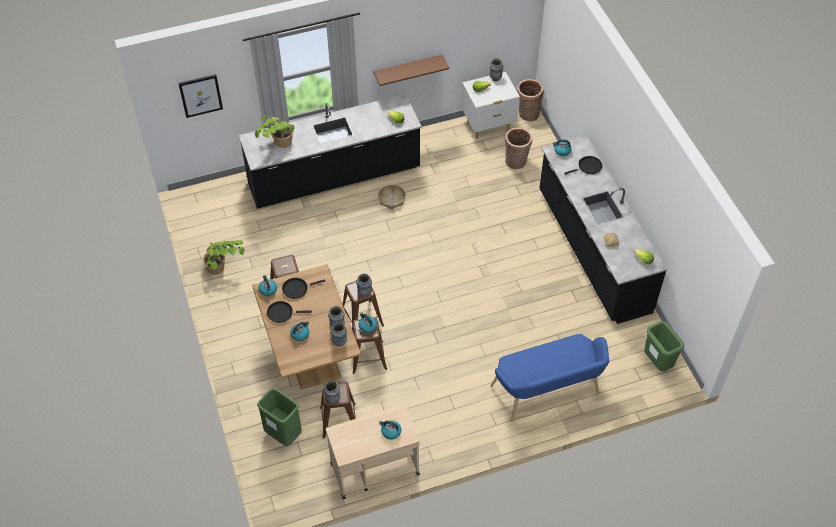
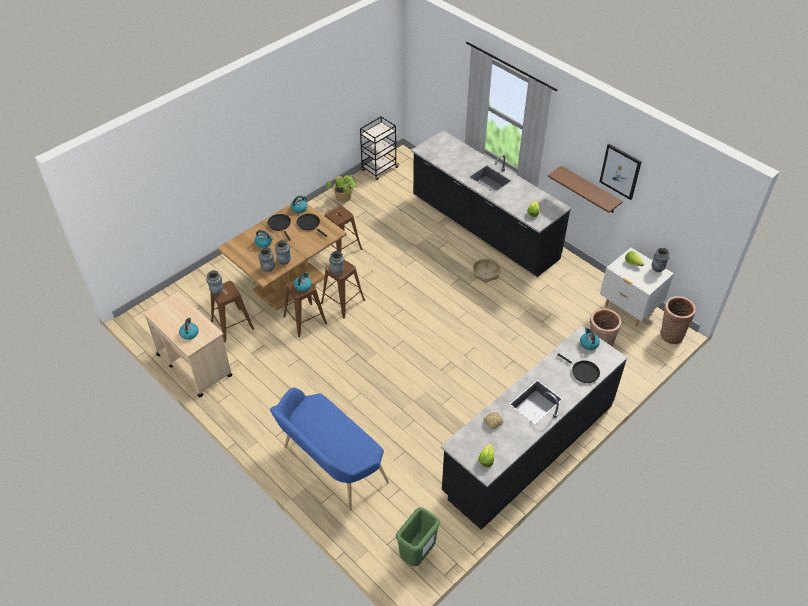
camera: 65 degrees right, 5 degrees down
(194, 223) = (379, 169): none -> black cart
(200, 95) = (436, 75): picture -> picture (620, 171)
(277, 147) = (446, 154): potted plant -> none
(283, 434) = (204, 296): green trash can -> none

